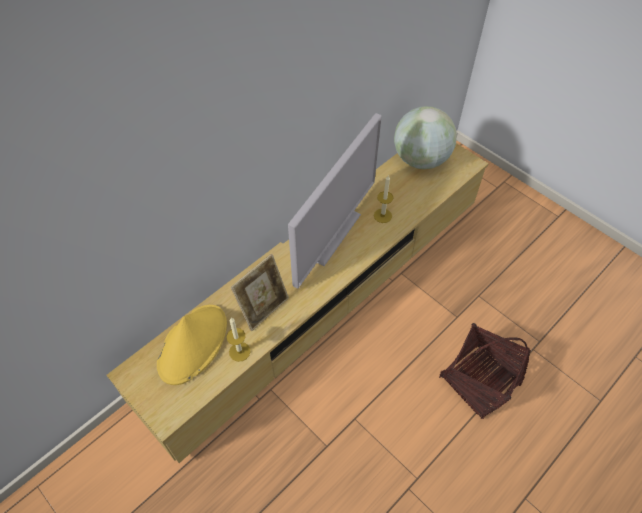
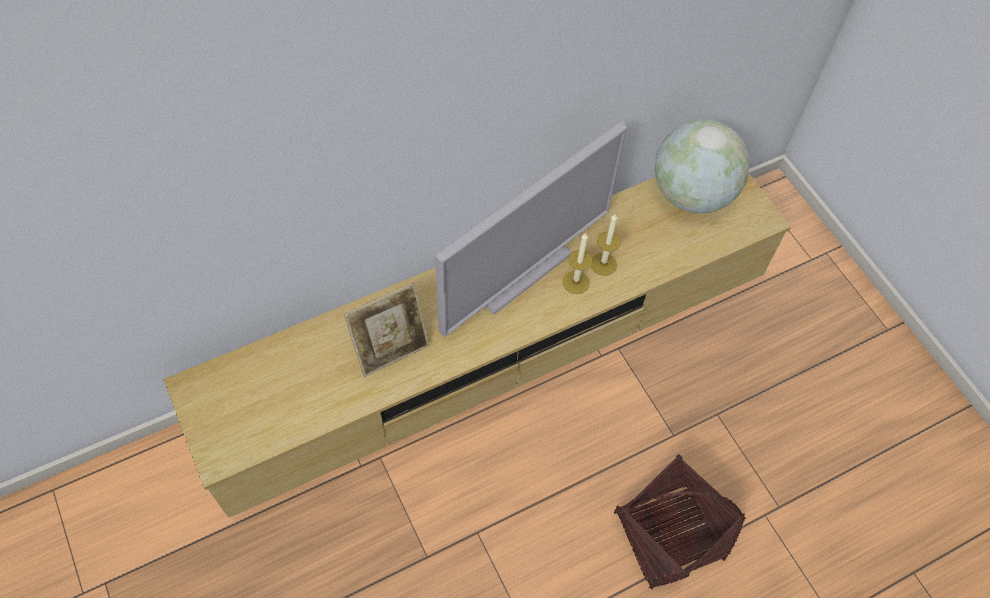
camera: 15 degrees right, 5 degrees up
(193, 344) = (284, 371): yellow hat -> none
(239, 351) = (339, 400): candle -> candle (576, 282)

